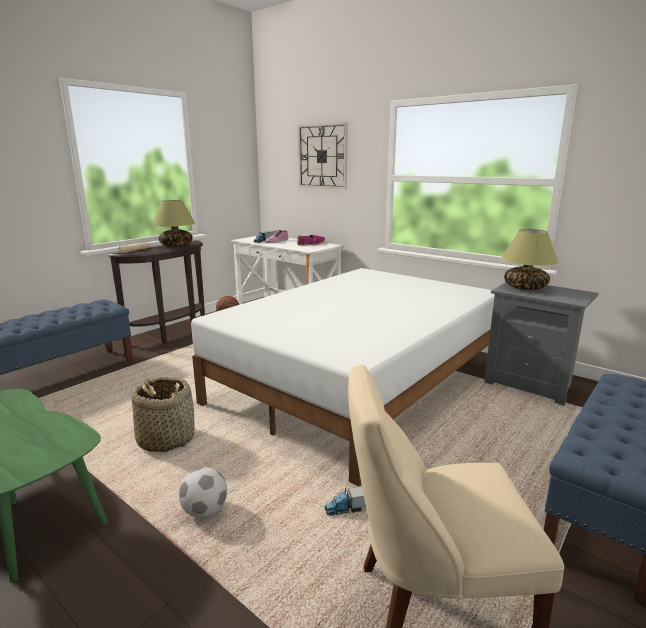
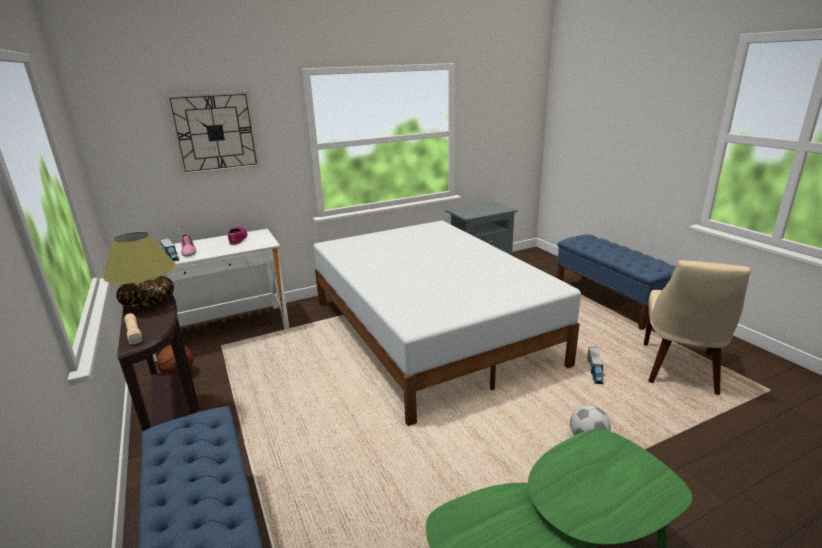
camera: 65 degrees left, 5 degrees up
(166, 439) = (469, 454): basket -> none
(525, 287) = (468, 211): table lamp -> none

